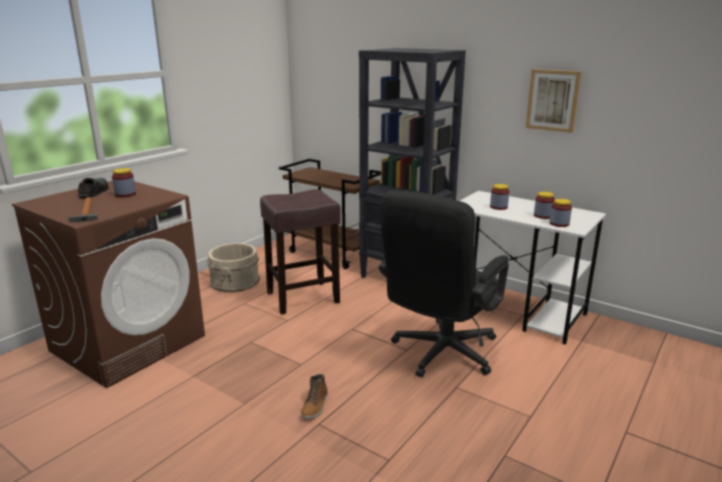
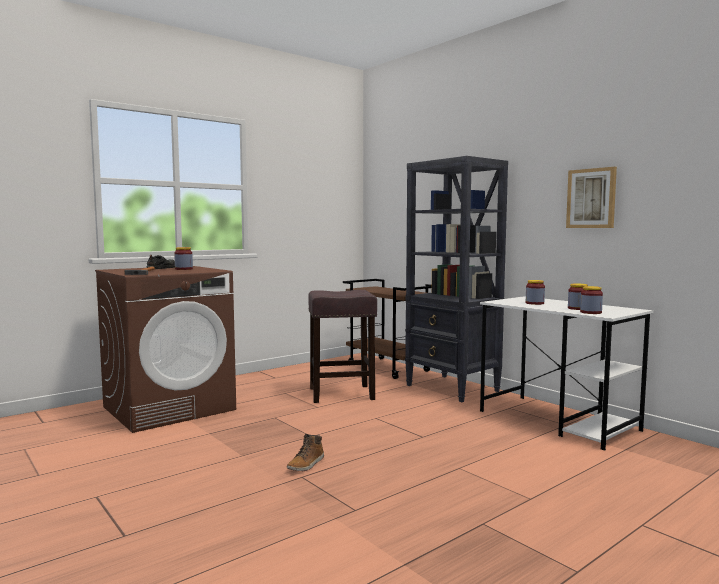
camera: 15 degrees right, 15 degrees down
(235, 281) = (286, 379): beige bucket -> none
(439, 355) = (455, 444): black office chair -> none

